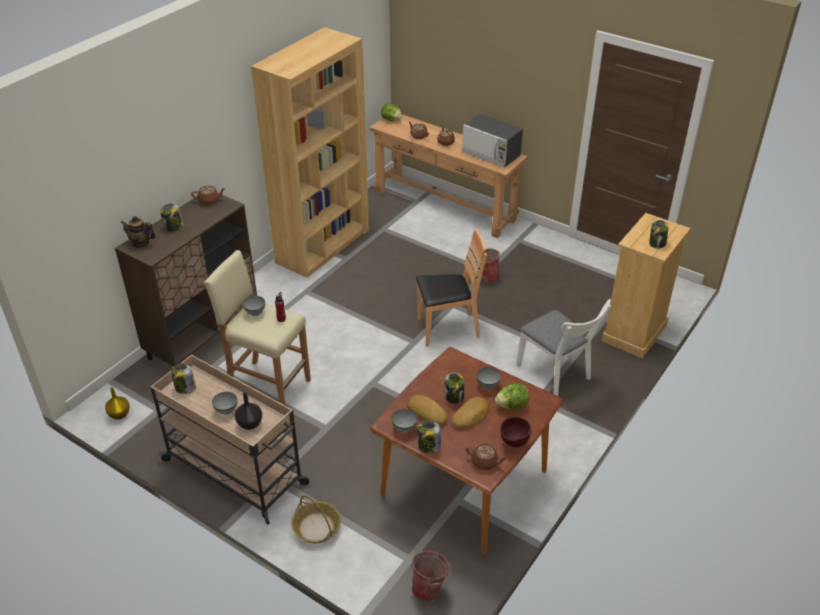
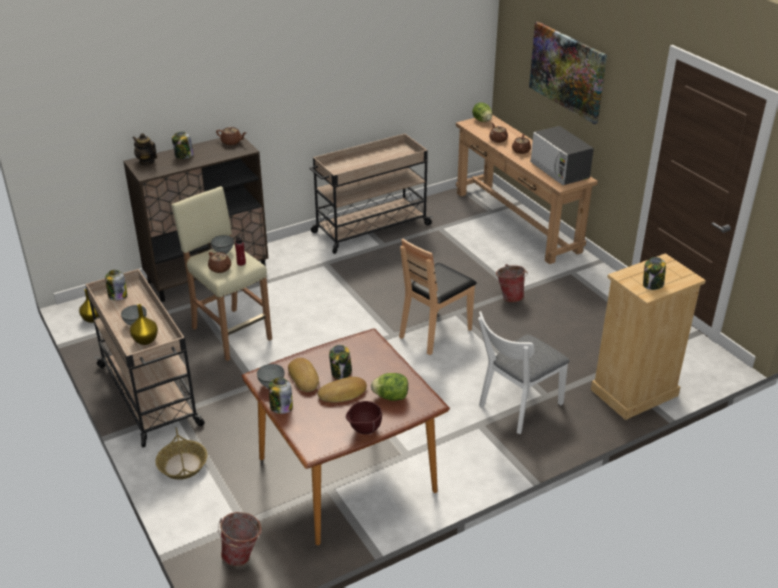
camera: 25 degrees right, 5 degrees down
(249, 424) = (145, 340): black vase -> yellow vase
(323, 246) = (370, 229): brown bookcase -> beige cart
(447, 329) = (435, 332): brown chair -> brown chair turned 120 degrees clockwise
(480, 64) = (567, 71): none -> picture
(485, 462) = (322, 438): brown teapot -> brown teapot (220, 269)
(488, 385) = (382, 372): grey bowl -> none
(557, 375) = (516, 407): white chair -> white chair turned 60 degrees clockwise

